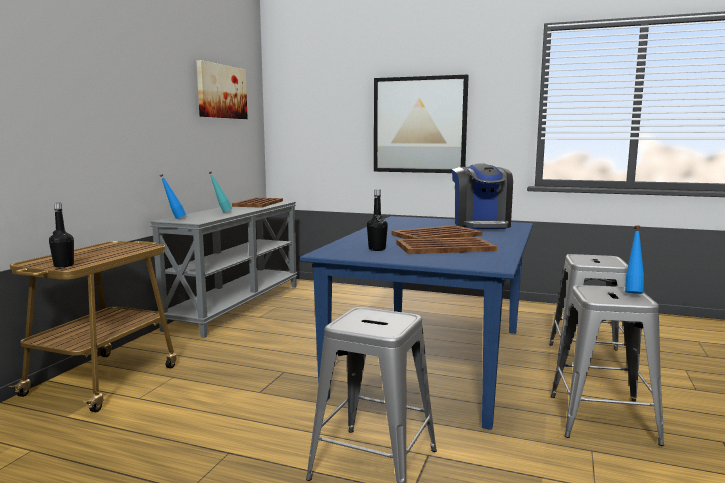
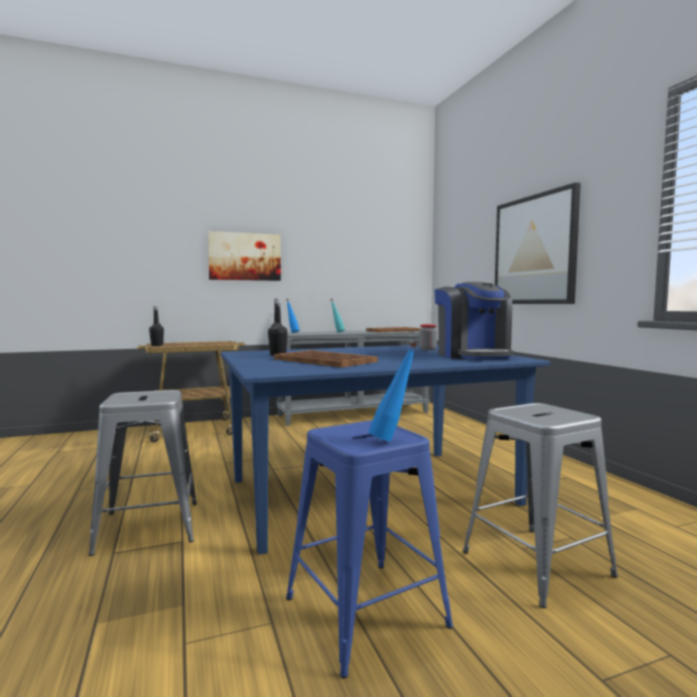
camera: 50 degrees right, 5 degrees down
(221, 91) = (372, 236): picture -> picture (244, 257)
(423, 223) = (427, 349): none -> jar
(437, 235) = (379, 355): brown tray -> none
(481, 225) = (473, 355): coffee machine -> coffee machine turned 60 degrees counterclockwise
(601, 418) = (365, 611): grey stool -> blue stool

